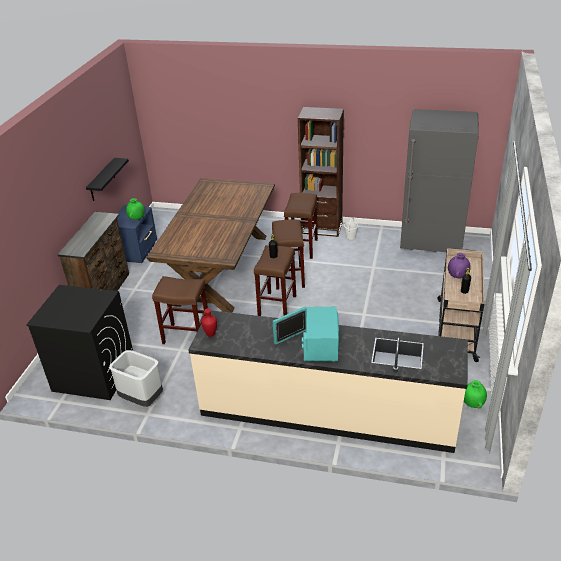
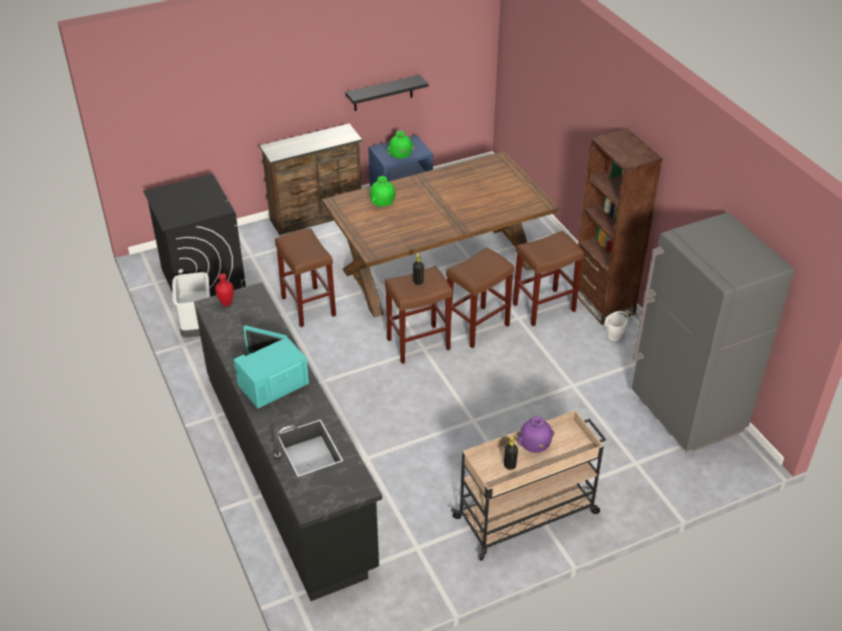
camera: 50 degrees right, 5 degrees up
(327, 411) = (288, 468): beige counter -> black counter
(472, 404) = (402, 586): green vase -> green vase (383, 205)

